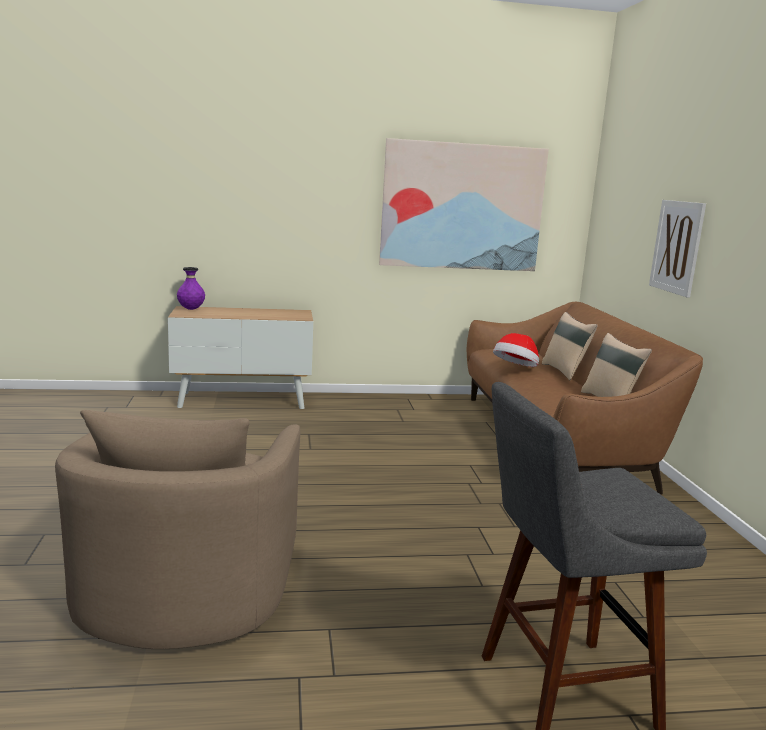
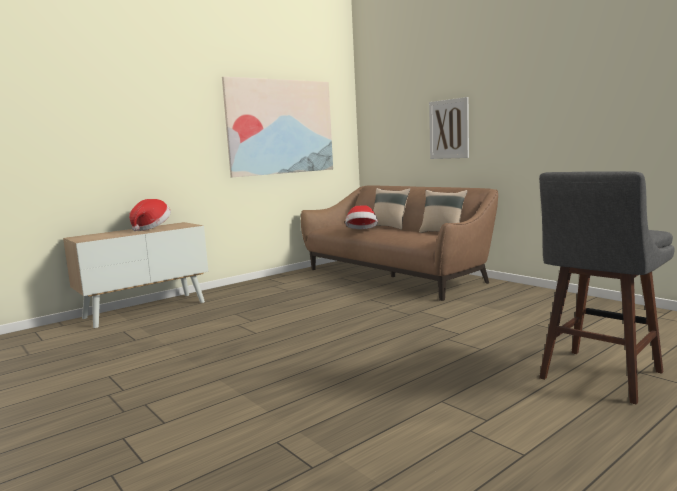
camera: 30 degrees left, 5 degrees down
(186, 583) = (305, 418): beige armchair -> none
(191, 309) = (84, 236): purple vase -> none
(263, 312) = (151, 228): none -> hat

